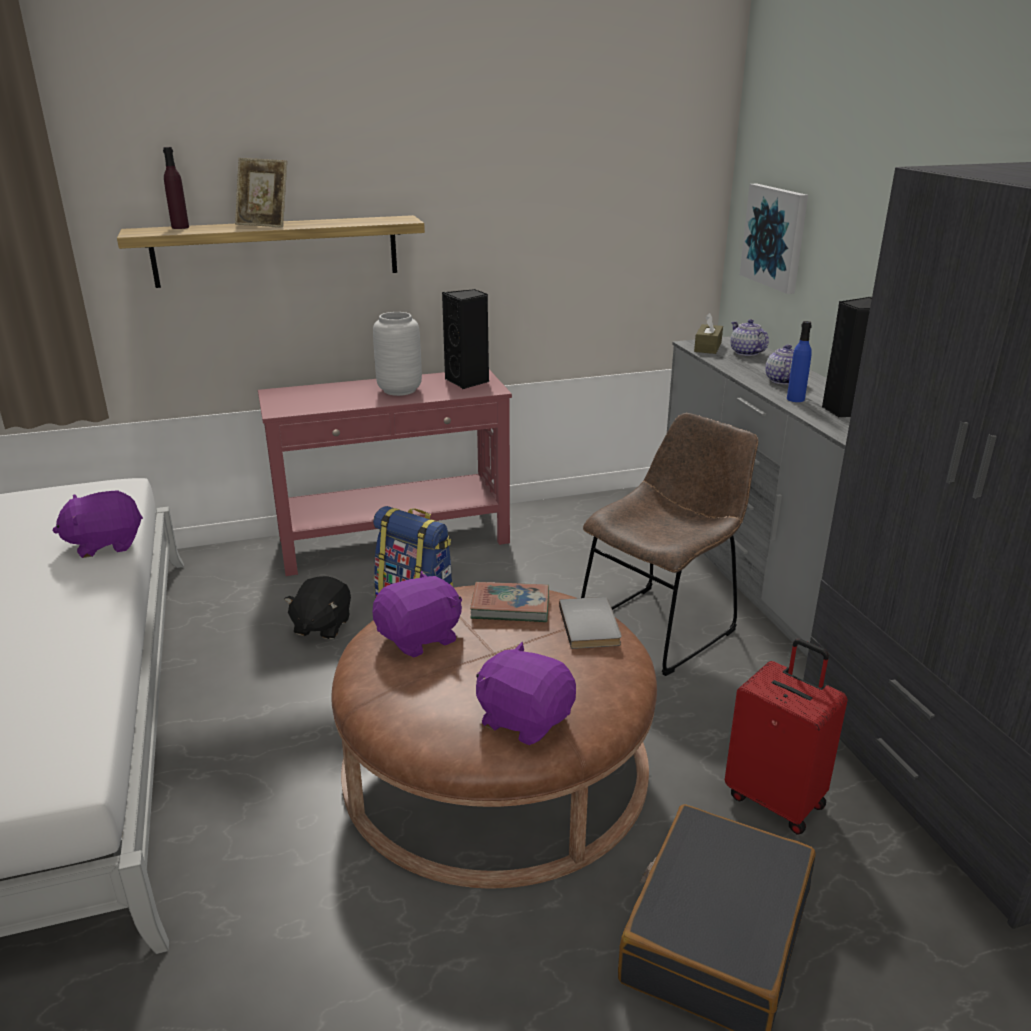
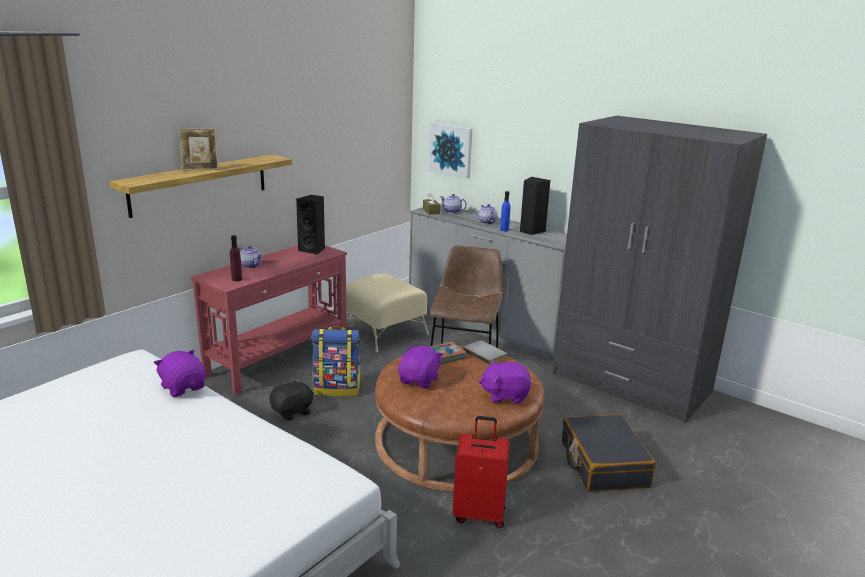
camera: 35 degrees left, 5 degrees down
(105, 544) = (183, 387): purple plush toy -> purple plush toy turned 105 degrees clockwise
(180, 227) = (150, 176): purple bottle -> purple bottle (237, 279)
(321, 626) = (292, 412): black plush toy -> black plush toy turned 105 degrees counterclockwise
(350, 389) = (251, 266): none -> teapot
(399, 390) = (282, 261): grey vase -> none
(584, 539) = (383, 331): none -> beige ottoman
(776, 799) = (577, 411): red suitcase -> red suitcase (479, 514)

